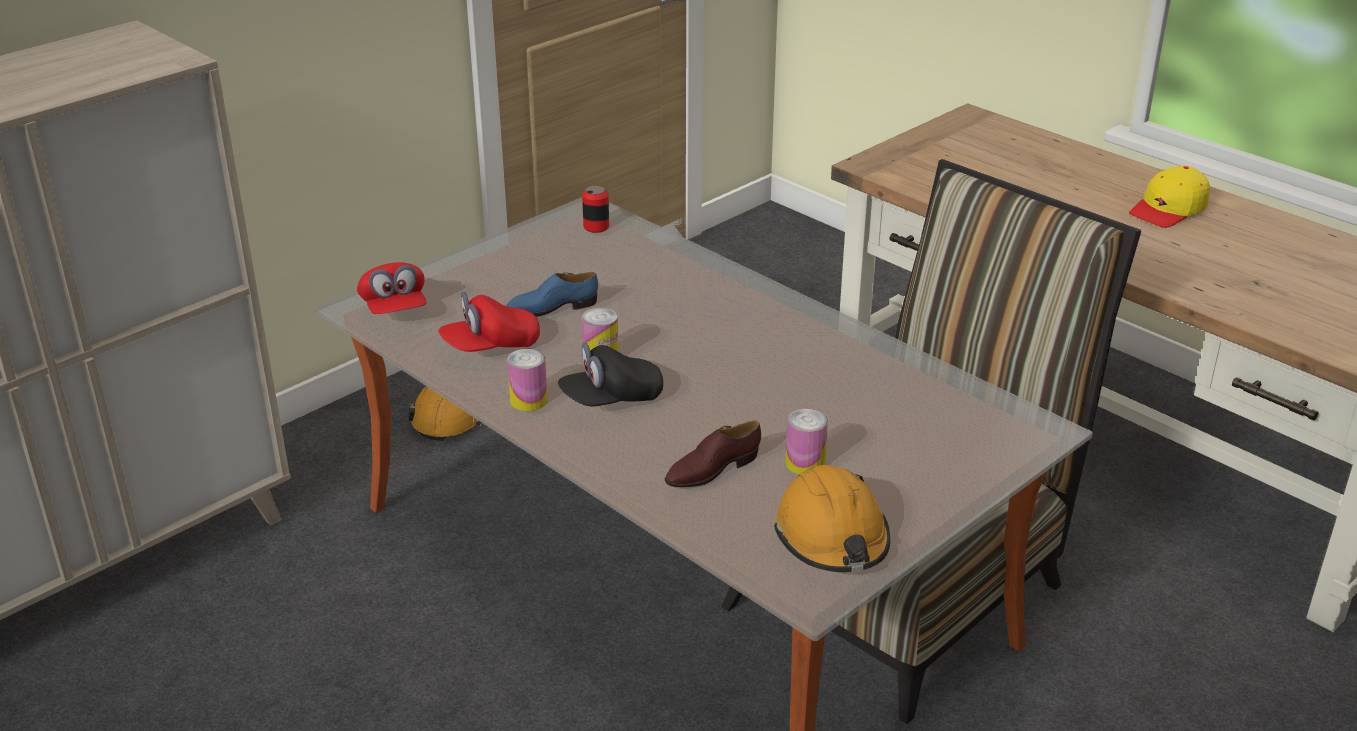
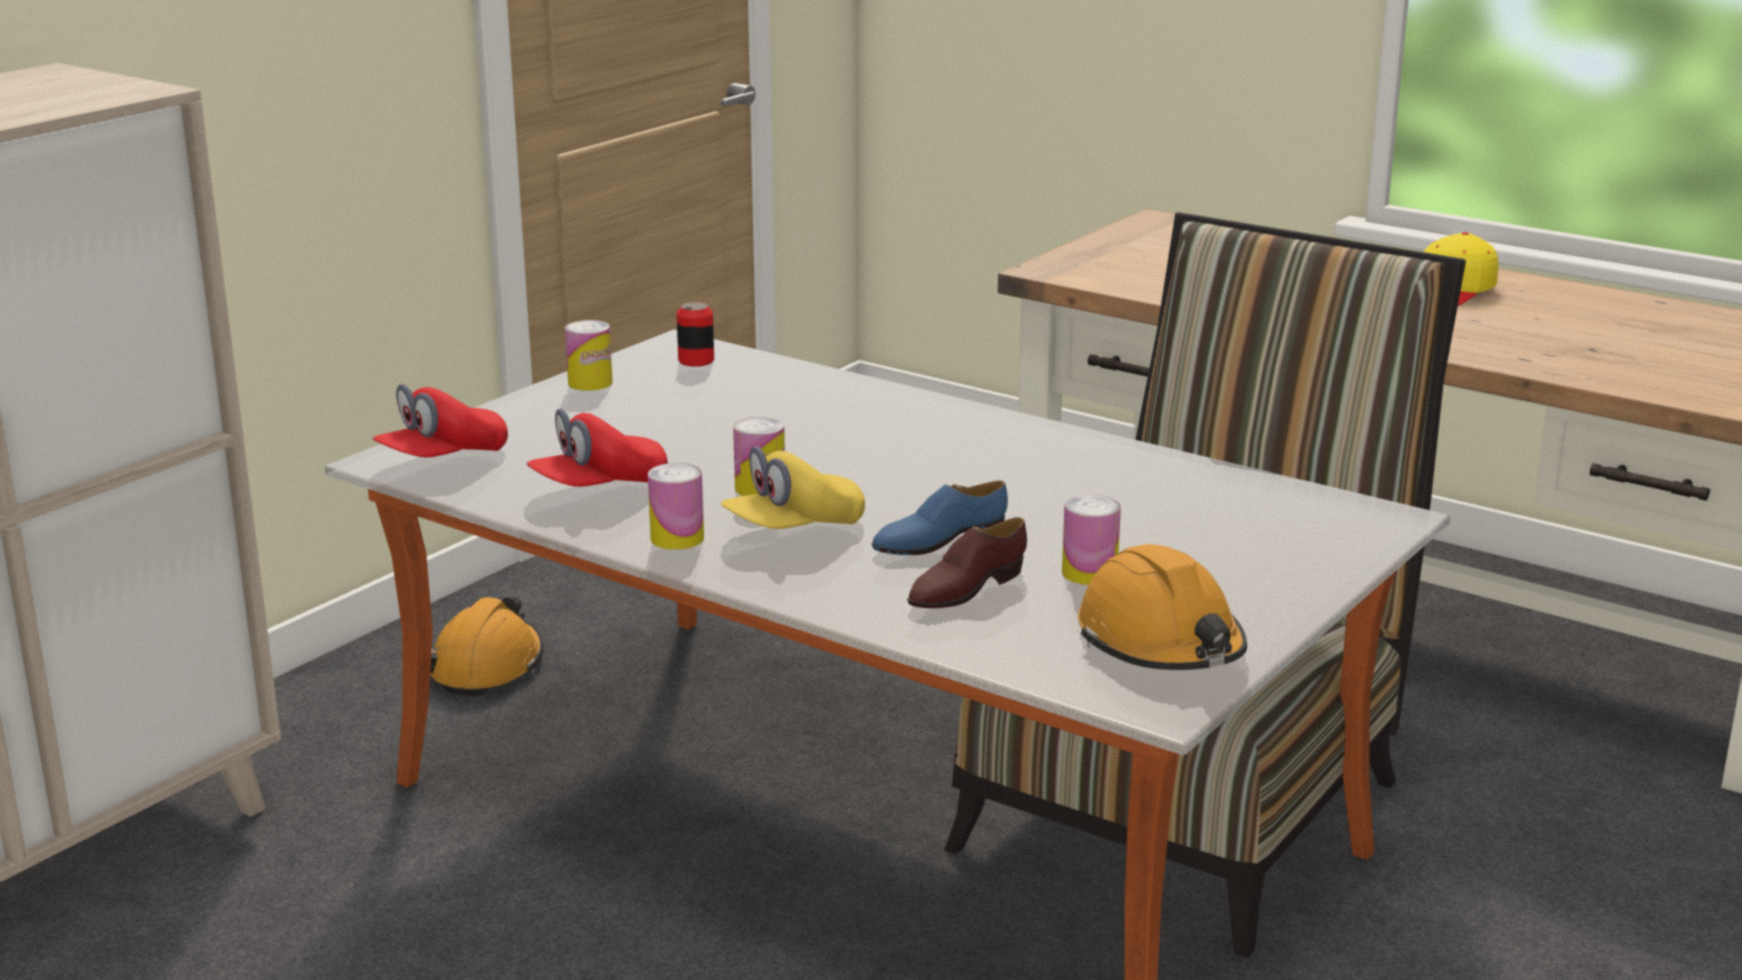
camera: 10 degrees left, 10 degrees down
(394, 308) = (443, 459): red cap -> red cap turned 75 degrees clockwise
(516, 243) = (590, 383): none -> can
(552, 307) = (670, 444): blue shoe -> blue shoe (938, 542)
(611, 399) = (794, 529): black cap -> yellow cap

